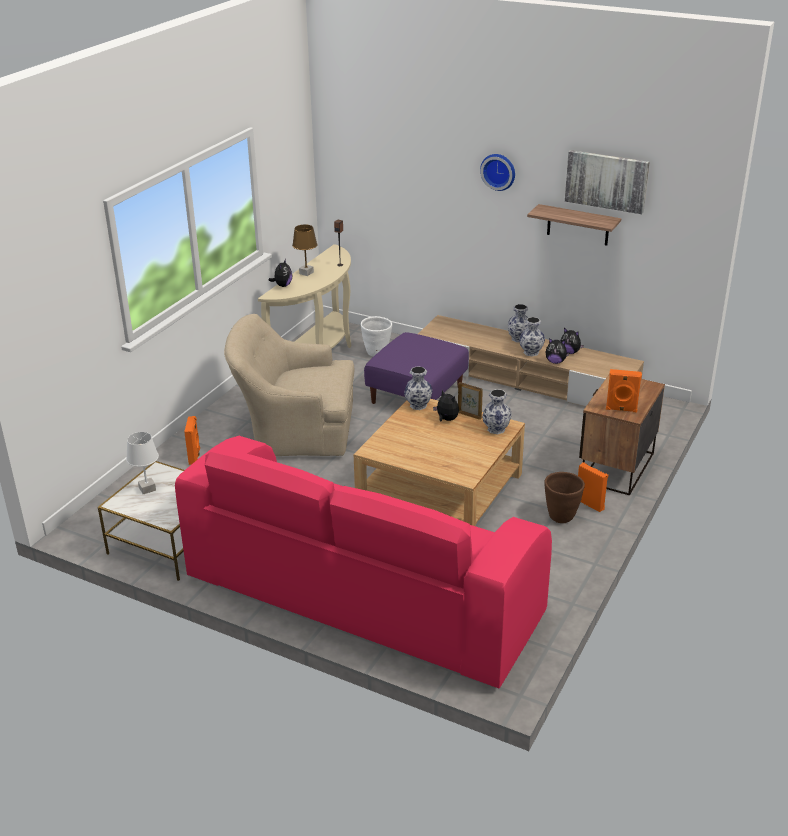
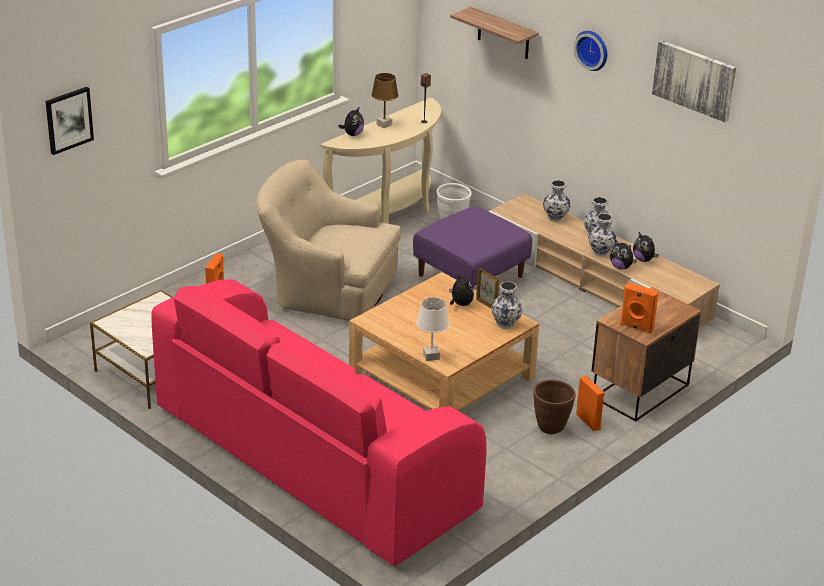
camera: 15 degrees right, 0 degrees up
(39, 305) = (68, 120): none -> picture
(147, 489) = (141, 315): white table lamp -> white table lamp (431, 357)
(418, 405) = (440, 284): vase -> vase (555, 217)
(578, 225) = (665, 122): shelf -> shelf (503, 34)

